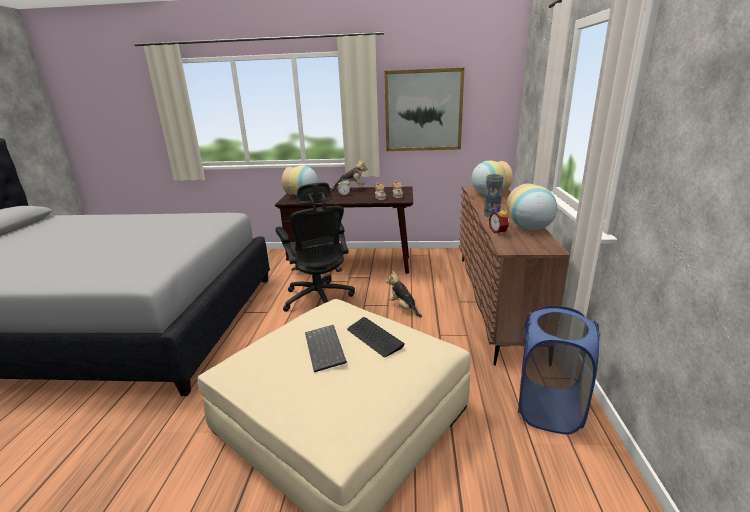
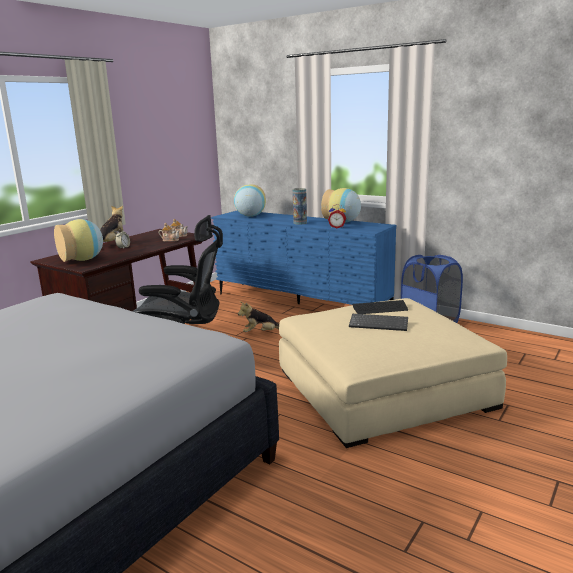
camera: 60 degrees left, 5 degrees down
(423, 111) = (148, 146): picture -> none
(494, 302) = (300, 303): brown dresser -> blue dresser

